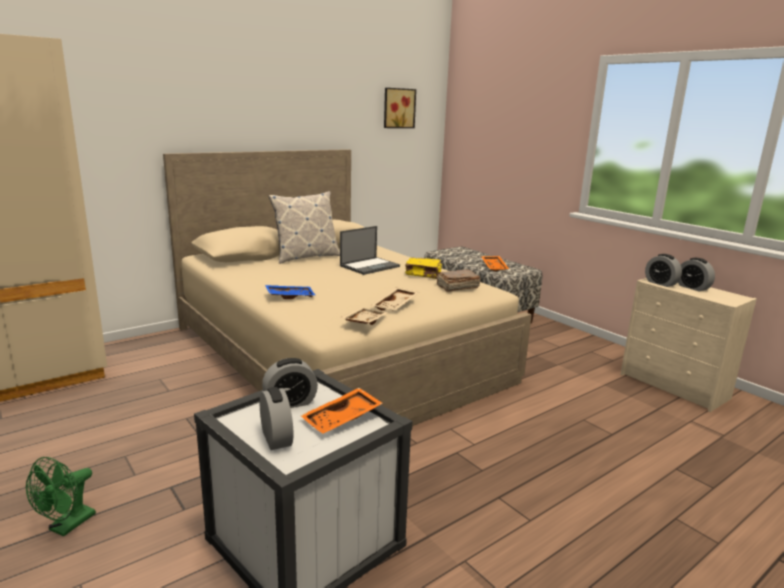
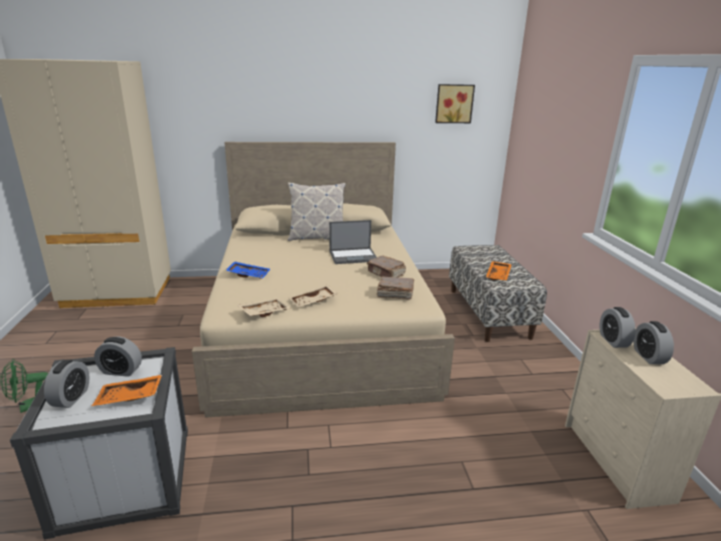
camera: 30 degrees right, 5 degrees up
(423, 274) = (386, 274): yellow book -> brown book

